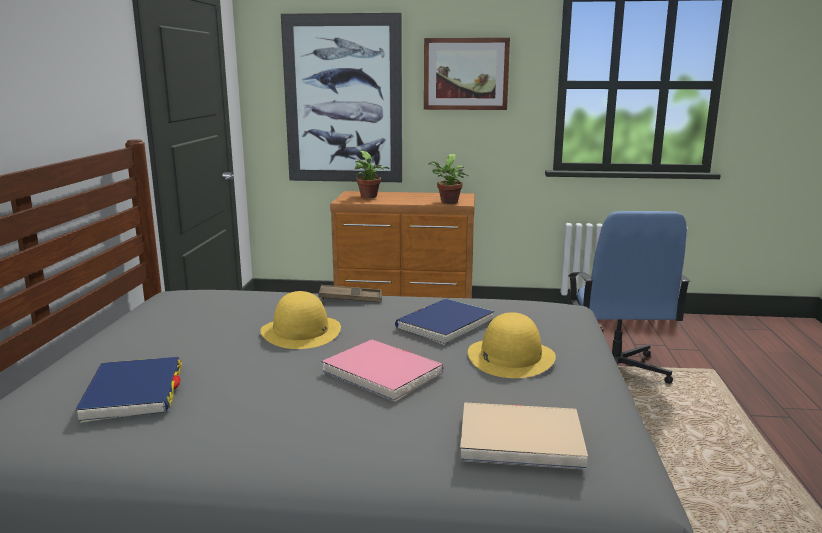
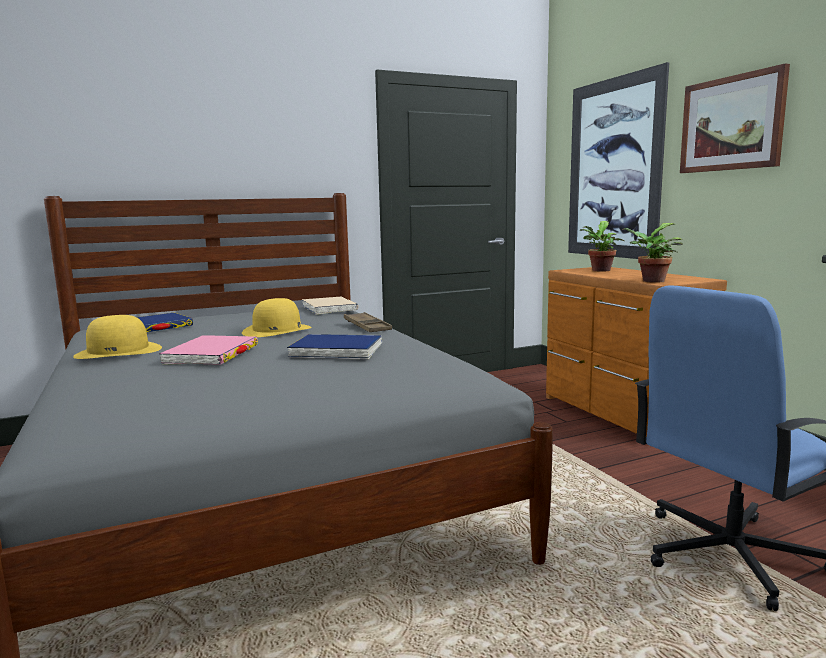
camera: 60 degrees right, 5 degrees down
(510, 357) = (281, 376): yellow hat -> yellow hat (119, 351)
(520, 440) = (105, 400): beige book -> beige book (329, 308)

